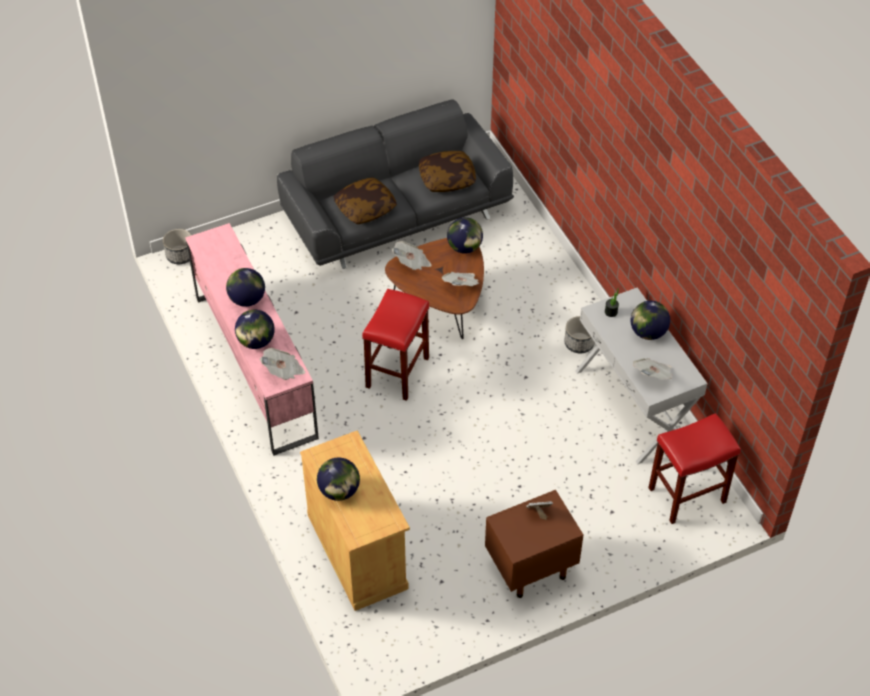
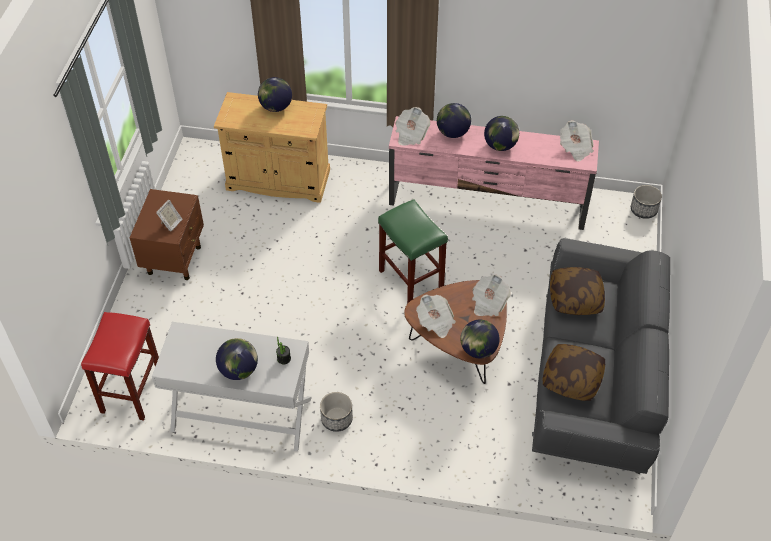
camera: 125 degrees right, 0 degrees up
(397, 371) = (412, 280): red stool -> green stool
(653, 375) = (195, 344): newspaper -> newspaper (575, 148)

